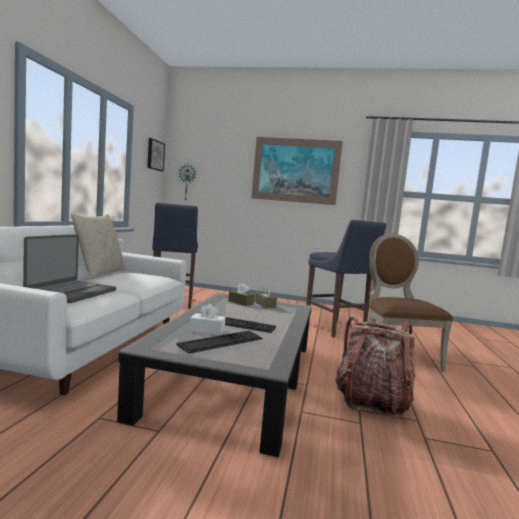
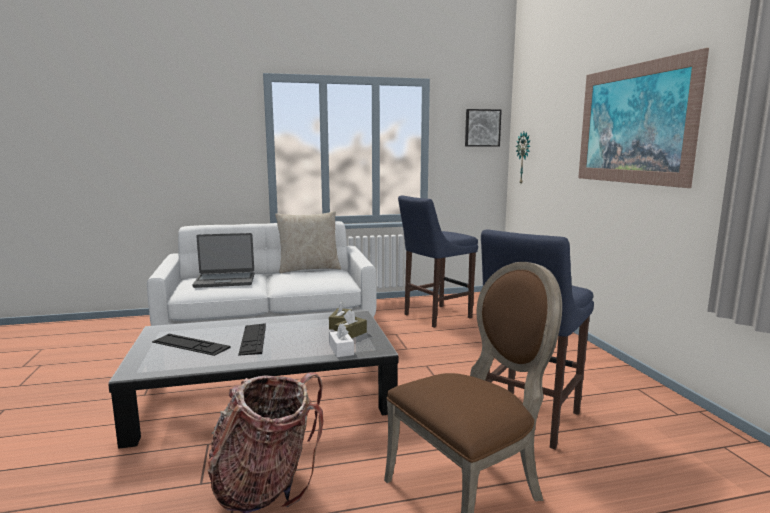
camera: 65 degrees right, 5 degrees up
(207, 330) = (218, 334): white tissue box -> white tissue box (341, 350)

